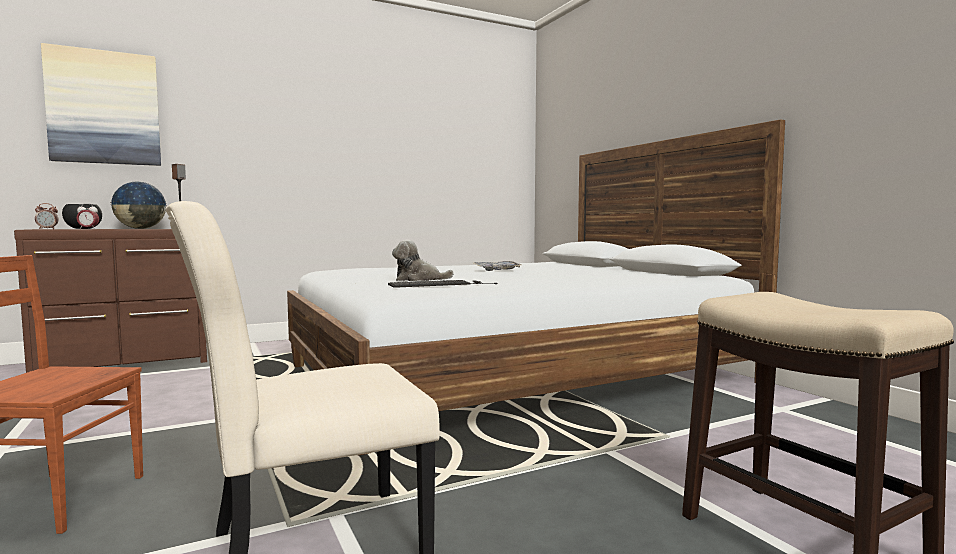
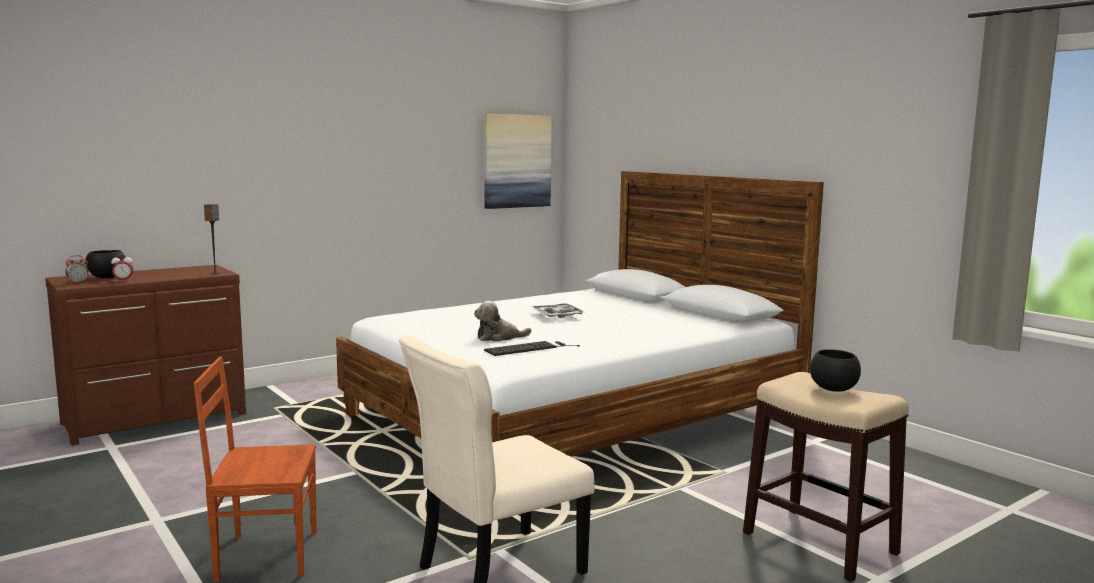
camera: 10 degrees left, 5 degrees up
(104, 108) = (111, 135): picture -> picture (516, 161)
(140, 228) = (163, 272): globe -> none
(819, 305) = (834, 389): none -> black bowl

